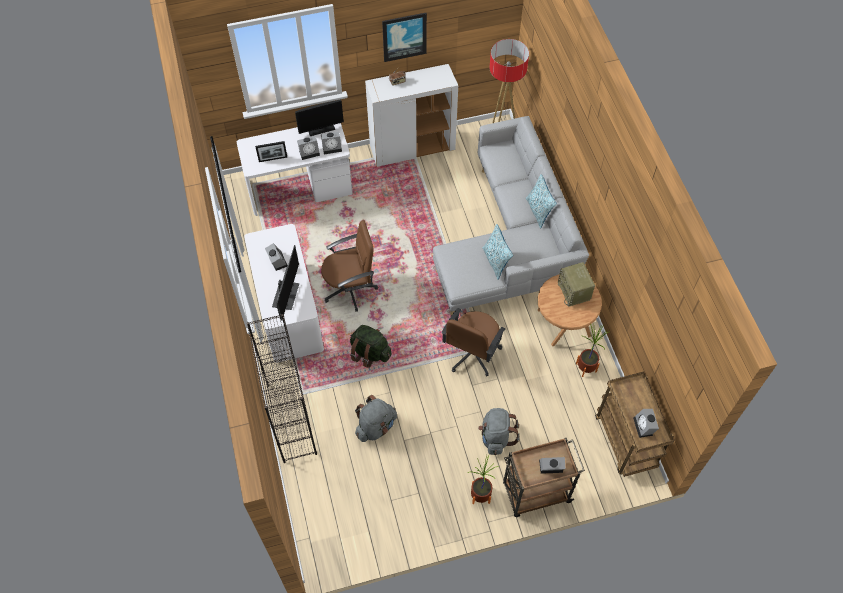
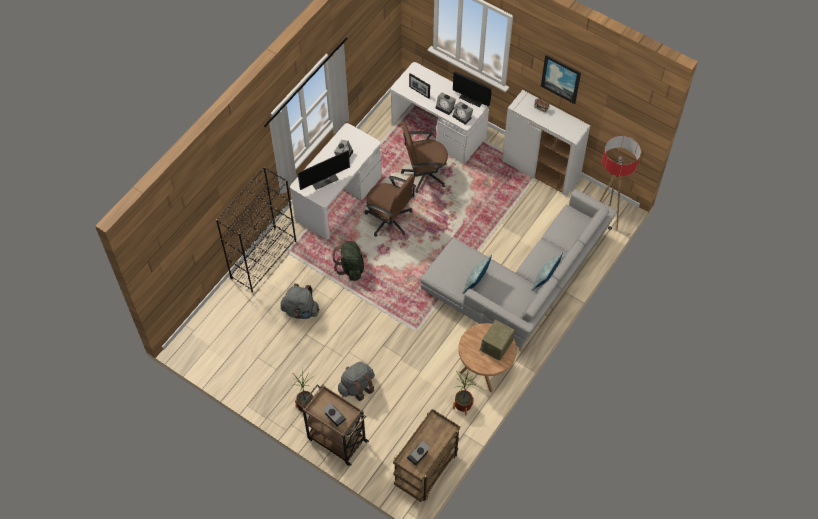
camera: 50 degrees right, 0 degrees up
(471, 353) = (407, 327): brown office chair -> brown office chair (424, 174)

